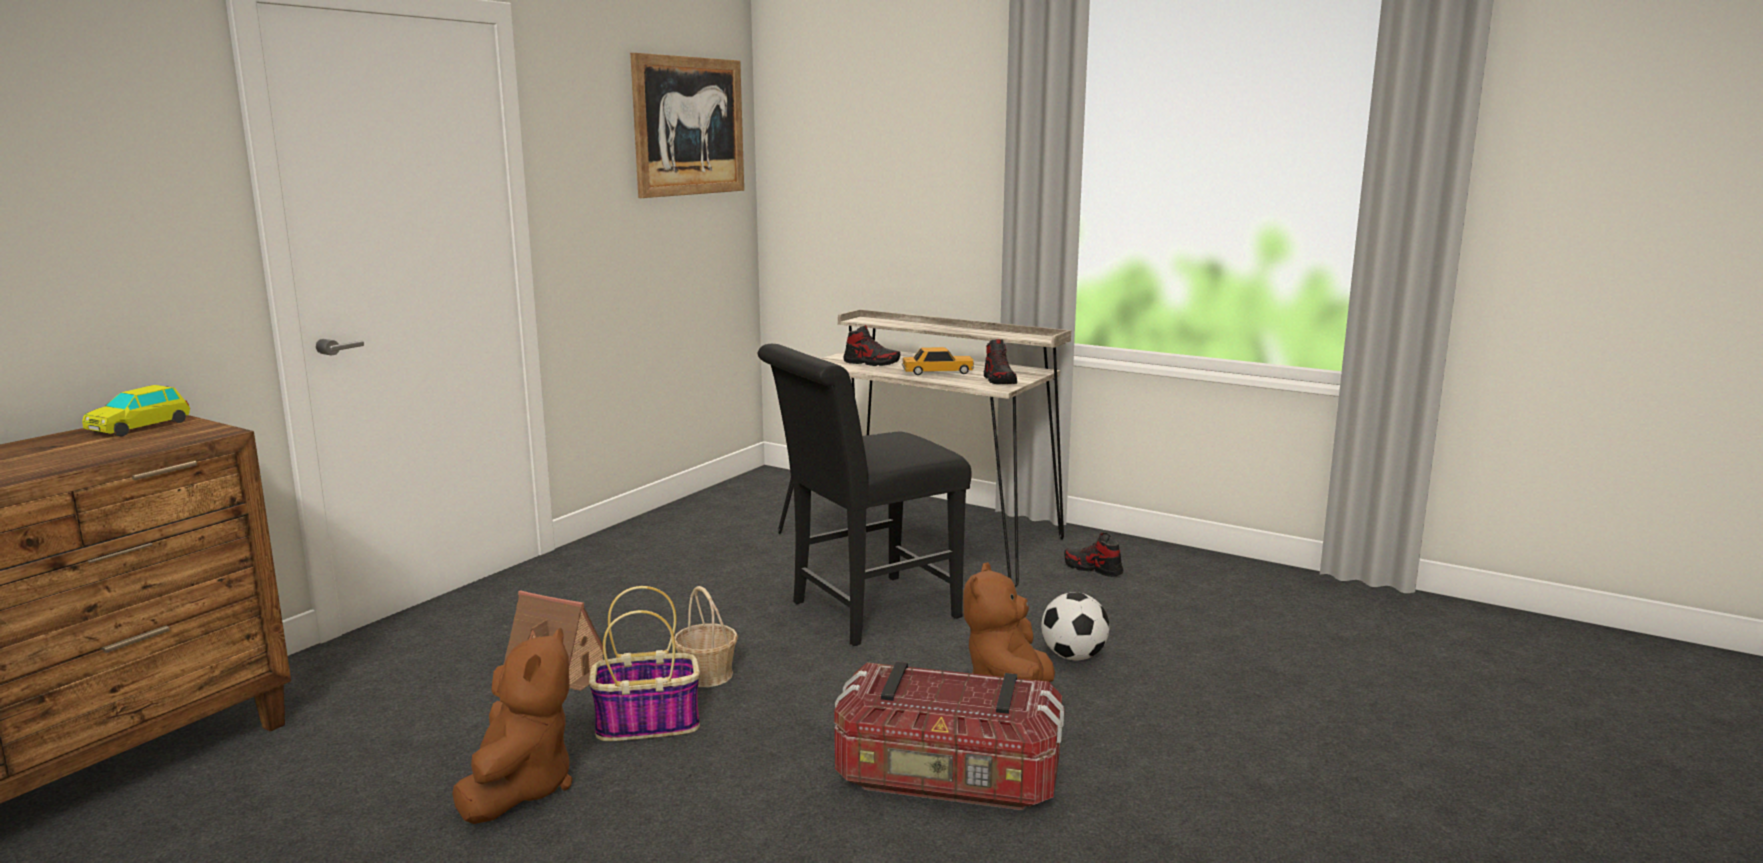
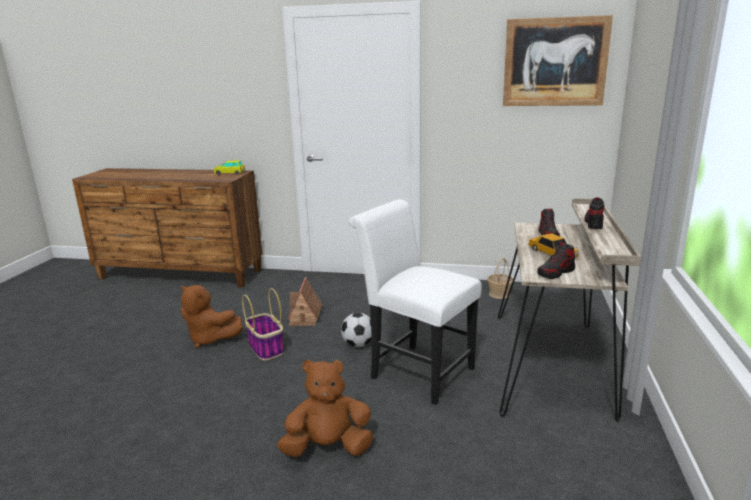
camera: 70 degrees right, 5 degrees up
(520, 788) = (210, 339): brown plush toy -> brown plush toy turned 45 degrees clockwise
(707, 675) = (316, 348): basket -> basket (499, 294)
(864, 612) = (416, 370): black chair -> white chair
(947, 780) = (237, 442): storage box -> none
(1073, 656) = (409, 463): football -> football (358, 344)
(1092, 569) = (573, 447): shoe -> shoe (593, 223)

